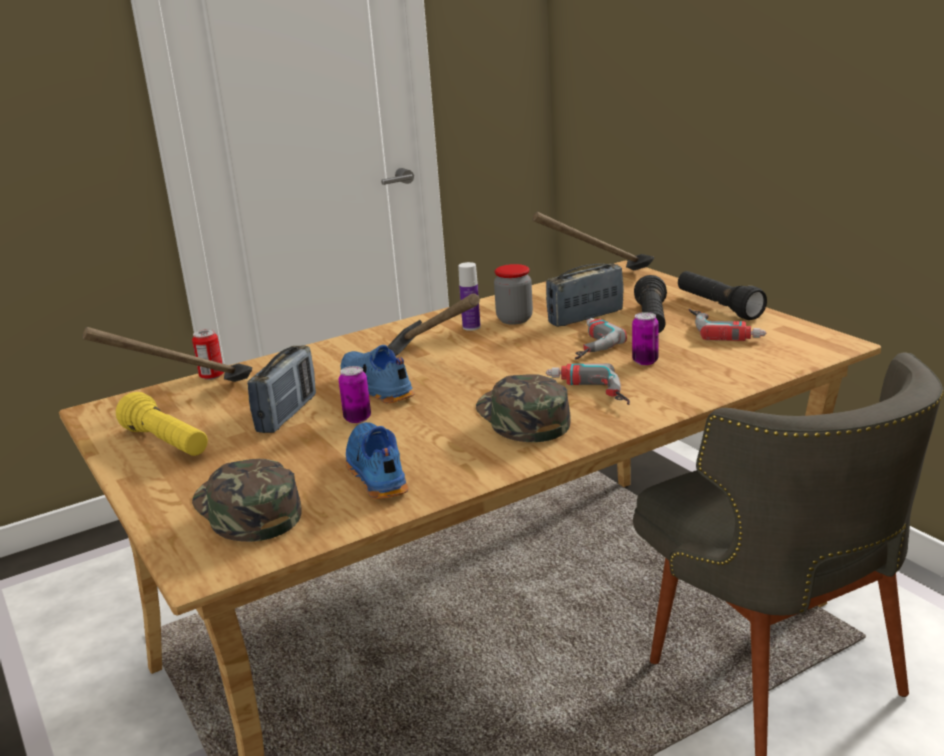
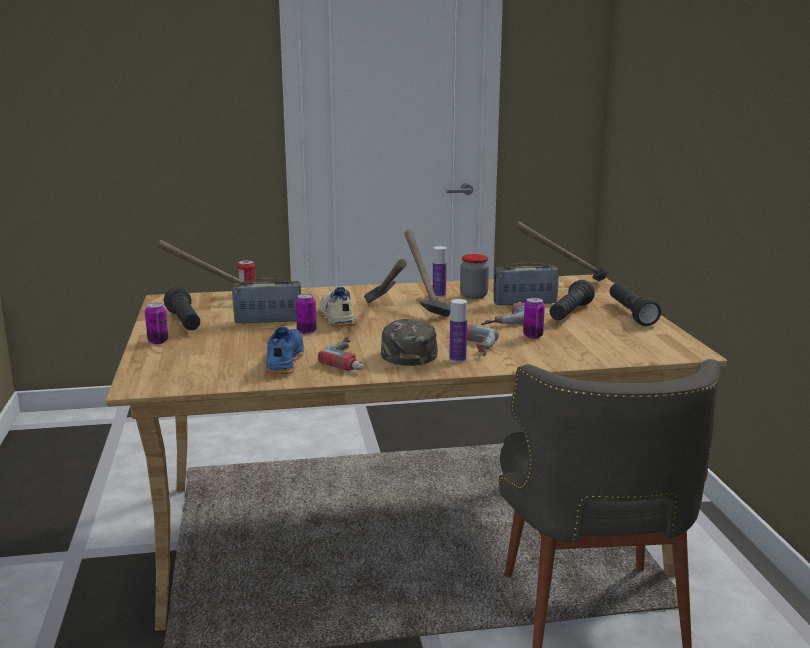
camera: 20 degrees right, 5 degrees down
(157, 484) = (158, 341): none -> can
(167, 443) = (184, 322): yellow flashlight -> black flashlight
(245, 510) = (190, 363): green cap -> none
(287, 414) = (268, 321): radio -> radio turned 135 degrees counterclockwise
(374, 388) = (336, 318): blue shoe -> beige shoe
(468, 348) = (422, 306): none -> hammer
(595, 416) = (457, 359): none -> bottle
(725, 328) = (618, 327): power drill -> power drill (353, 358)

